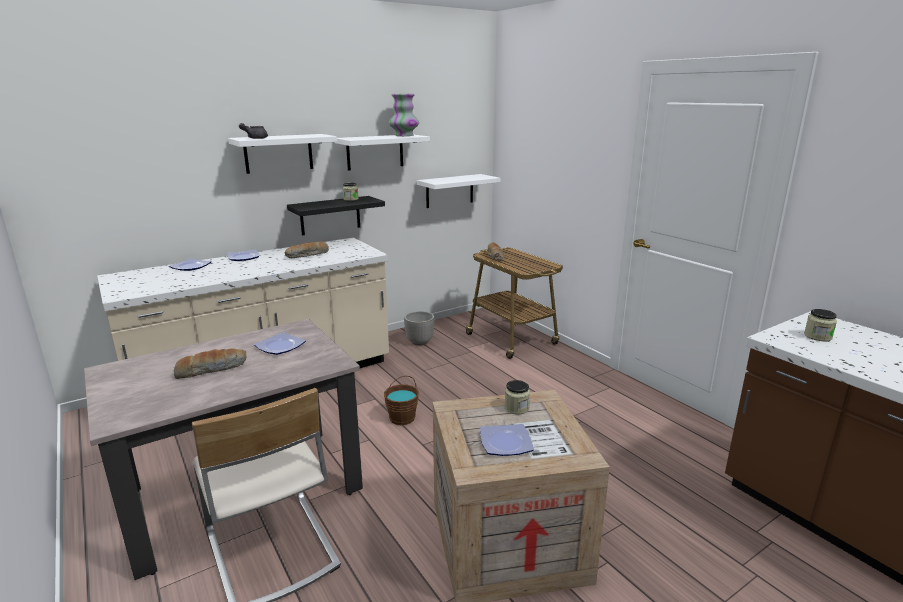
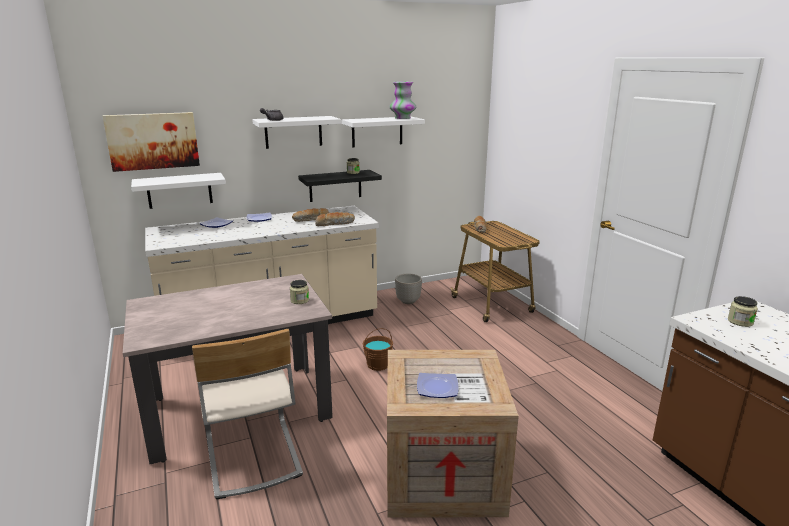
camera: 10 degrees right, 0 degrees up
(101, 166) = (153, 141): none -> picture
(212, 369) = (218, 308): bread -> bread (335, 224)
(279, 347) = (273, 295): plate -> none
(449, 191) = (445, 167): white shelf -> white shelf (179, 190)
(516, 408) = (456, 361): jar -> jar (299, 300)

